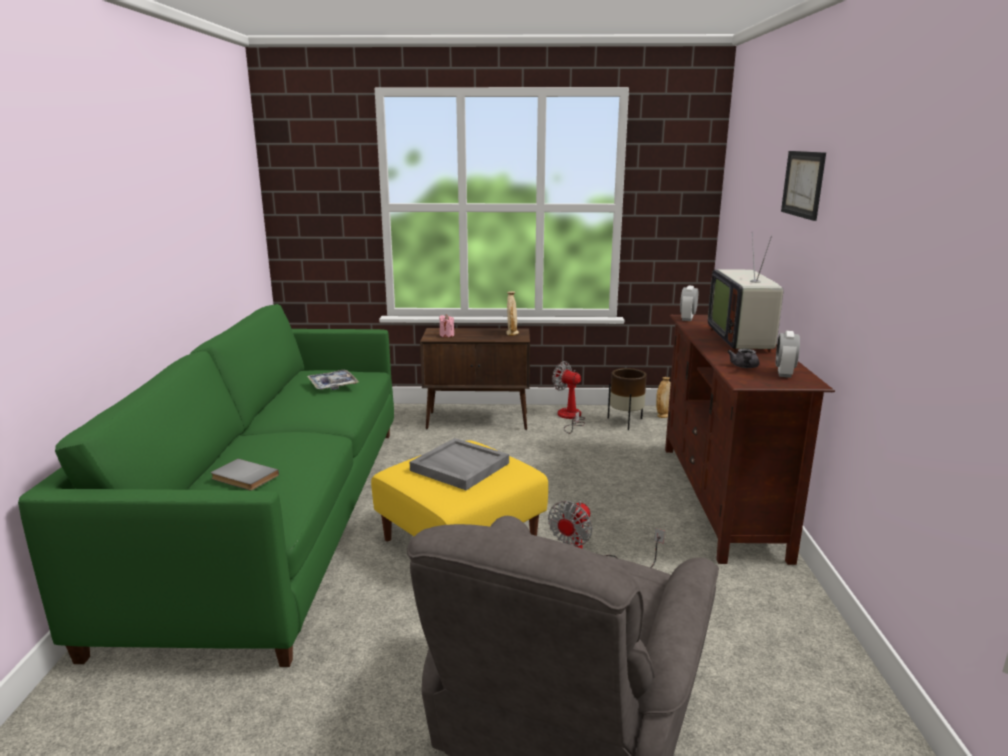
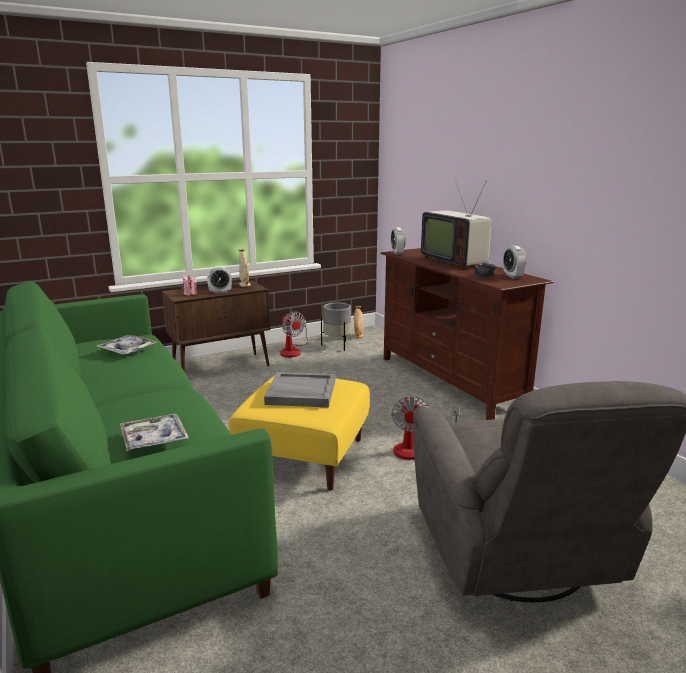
camera: 30 degrees left, 0 degrees up
(243, 477) = (154, 439): grey book -> tray
(477, 337) = (220, 292): none -> alarm clock
(570, 418) = (293, 351): fan -> fan turned 135 degrees counterclockwise
(626, 422) = (337, 346): brown planter -> grey planter
(803, 184) = (490, 144): picture -> none

